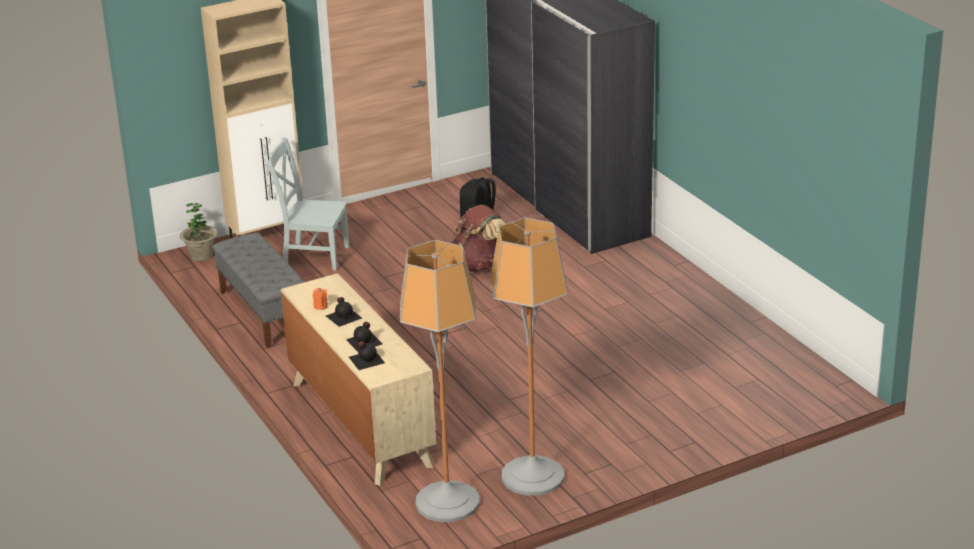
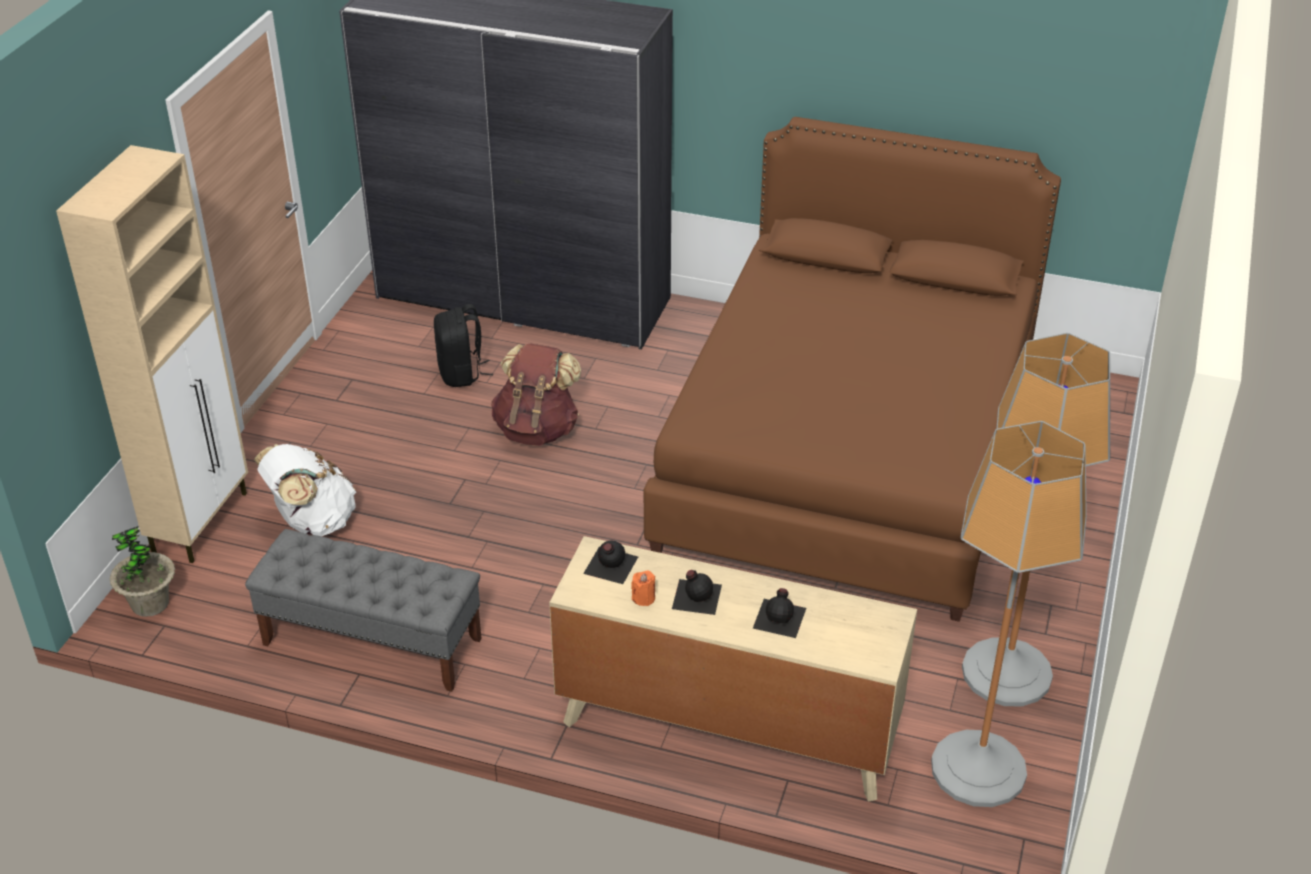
camera: 45 degrees left, 10 degrees up
(312, 256) = (312, 521): grey chair -> white backpack
(366, 359) = (824, 643): black bottle -> black bottle (610, 565)
(623, 349) = (849, 452): none -> brown bed

